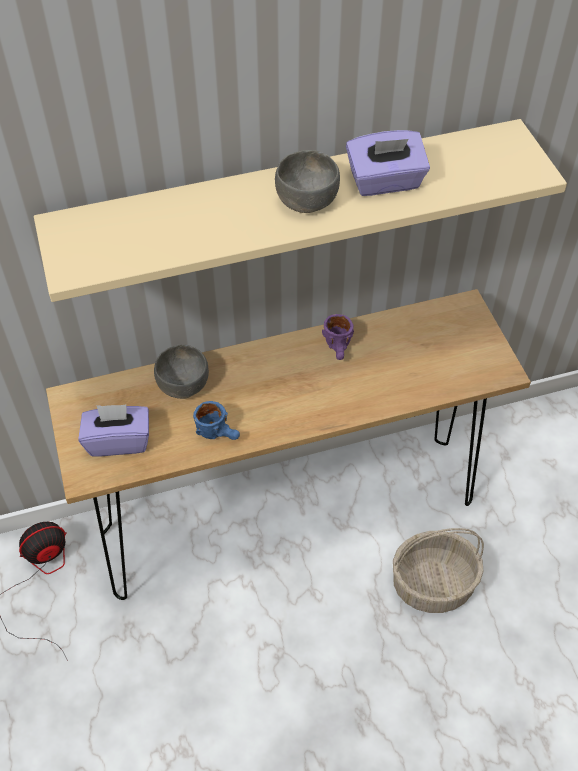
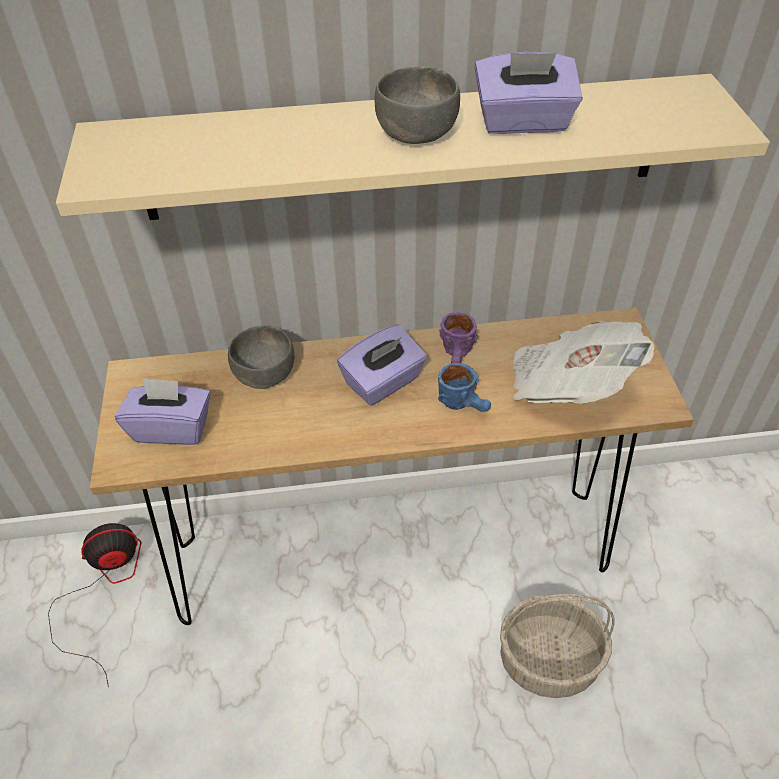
camera: 10 degrees right, 5 degrees down
(219, 433) = (293, 433): blue mug -> blue mug (465, 404)
(283, 380) = (383, 382): none -> purple tissue box
(431, 364) = (569, 385): none -> newspaper

